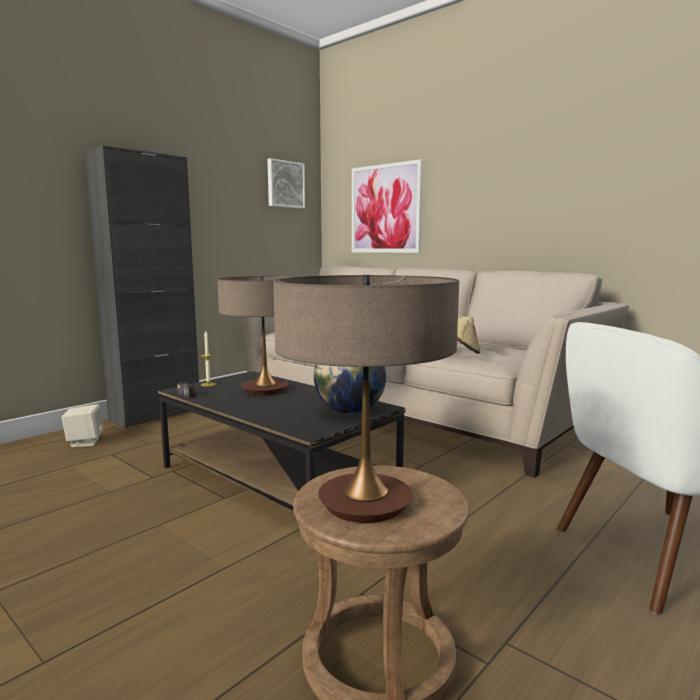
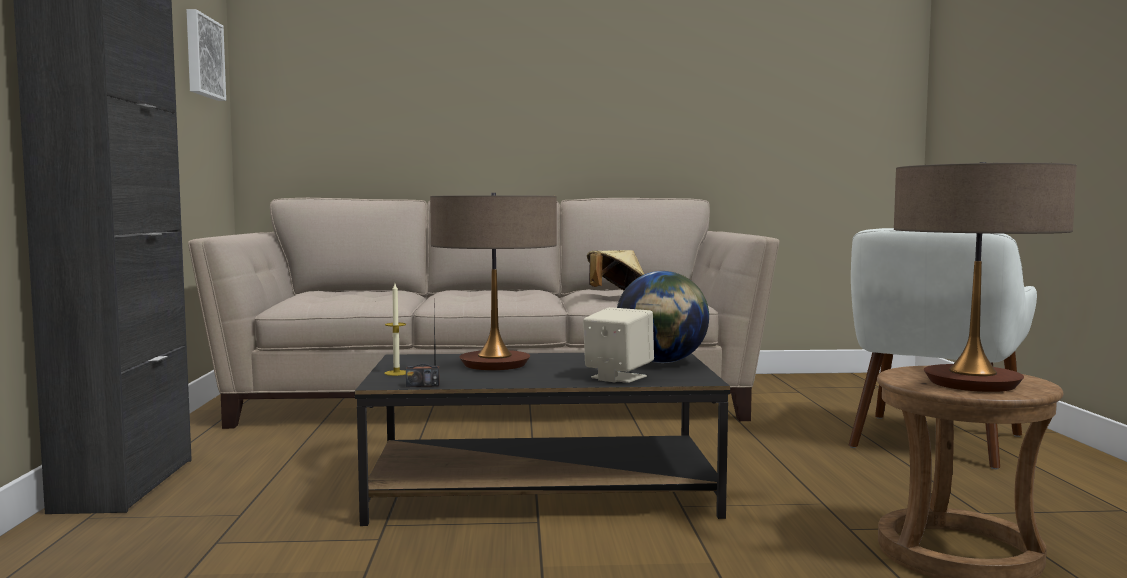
camera: 45 degrees left, 5 degrees down
(84, 442) = (104, 547): beige speaker -> beige speaker (617, 377)
(385, 209) = (373, 112): picture -> none

